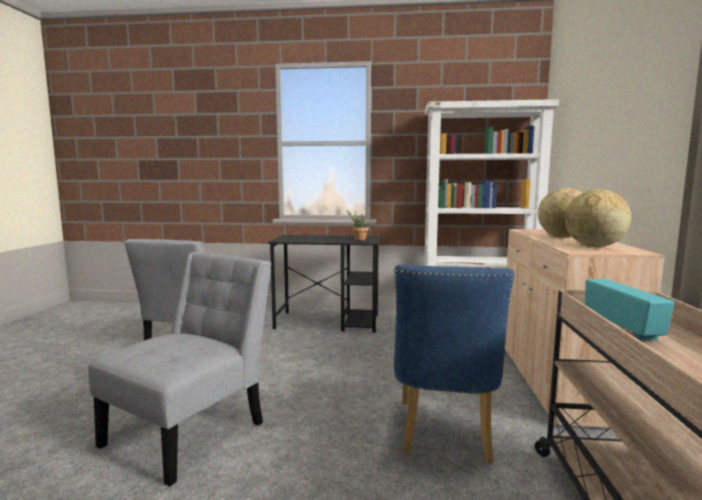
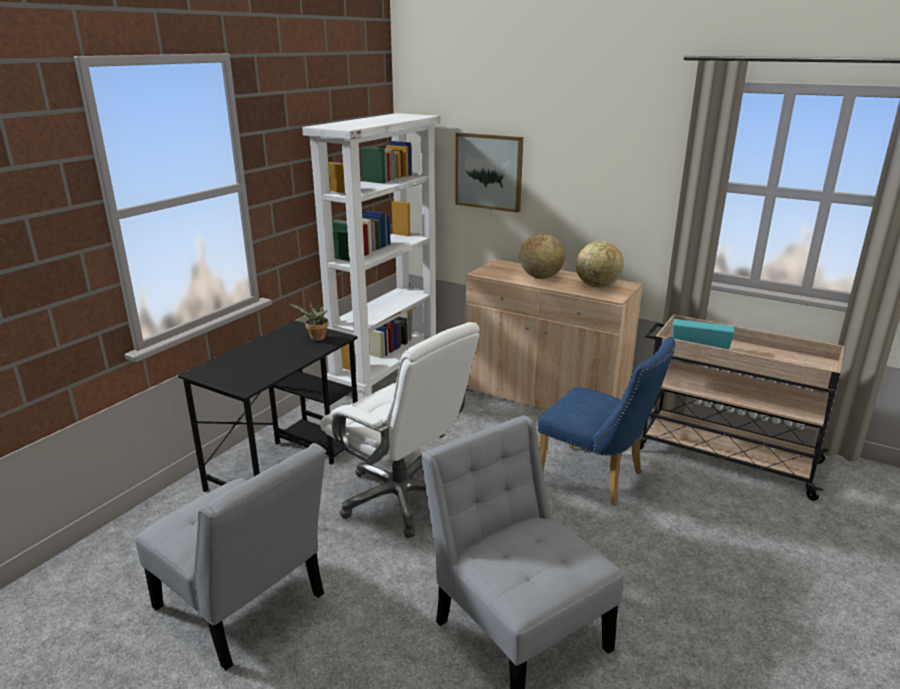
camera: 65 degrees left, 15 degrees up
(323, 358) = (401, 498): none -> white office chair
(580, 142) = (489, 171): none -> picture

